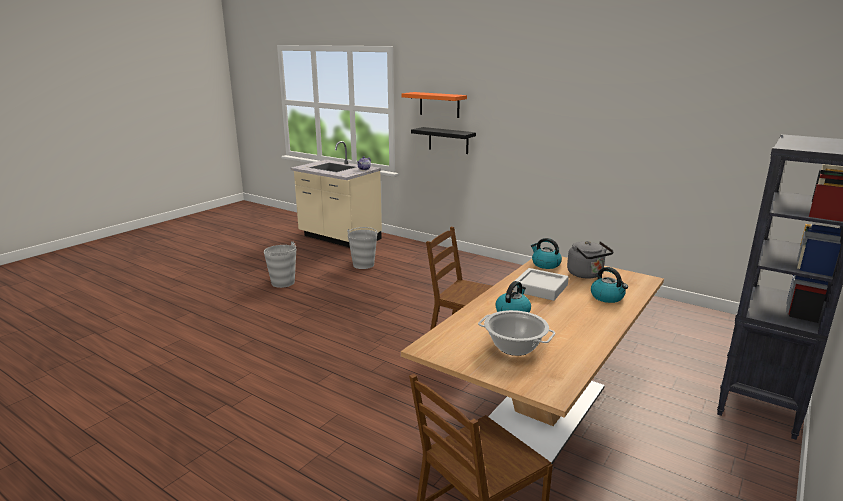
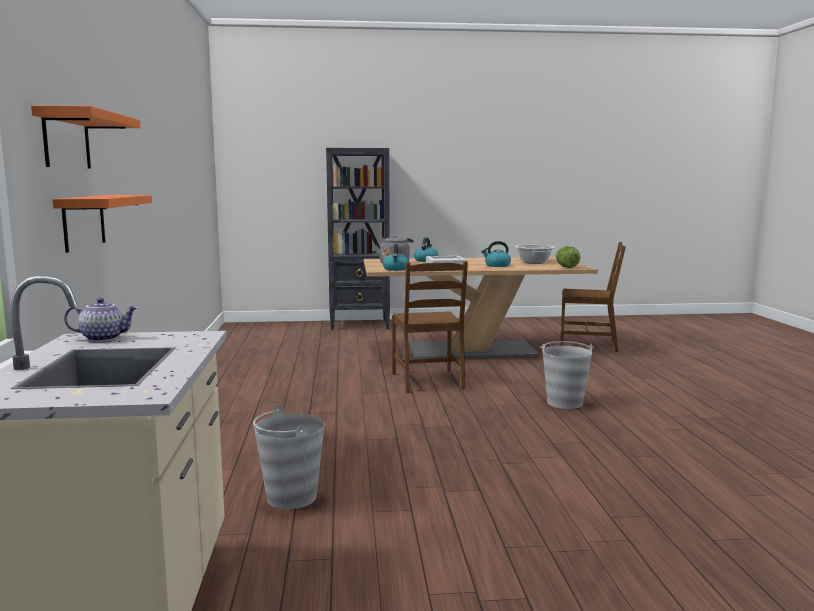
camera: 130 degrees left, 10 degrees down
(283, 283) = (483, 526): grey bucket -> grey bucket (564, 403)
(441, 341) = (566, 267): none -> lettuce
(448, 140) = (84, 222): black shelf -> orange shelf

